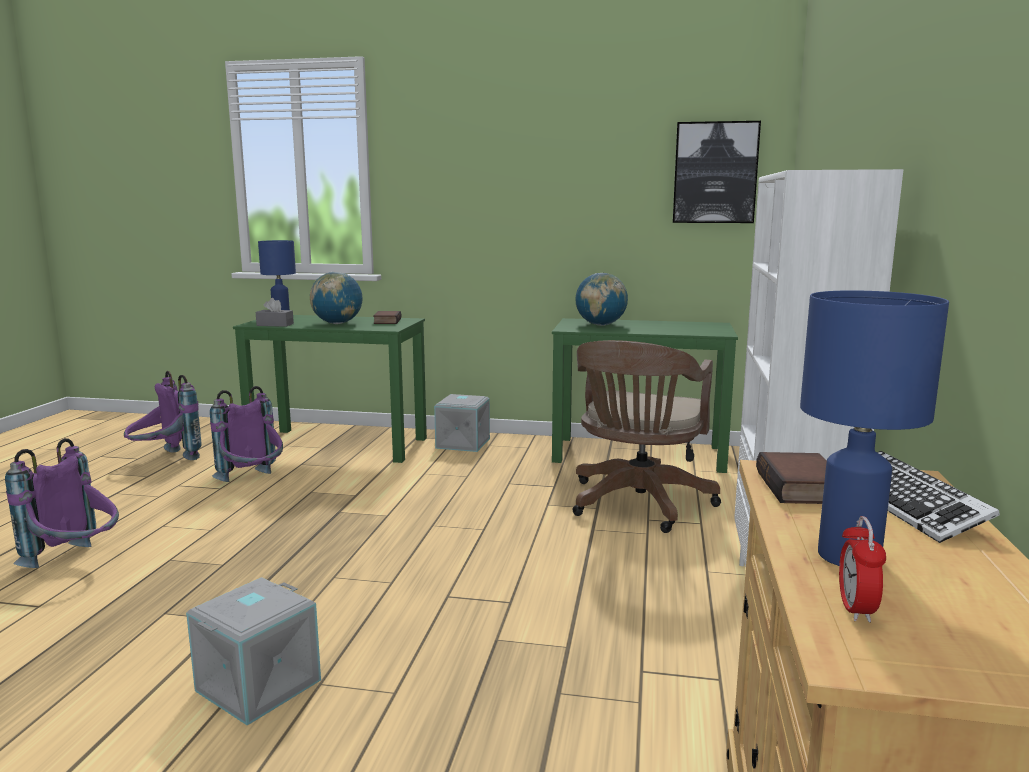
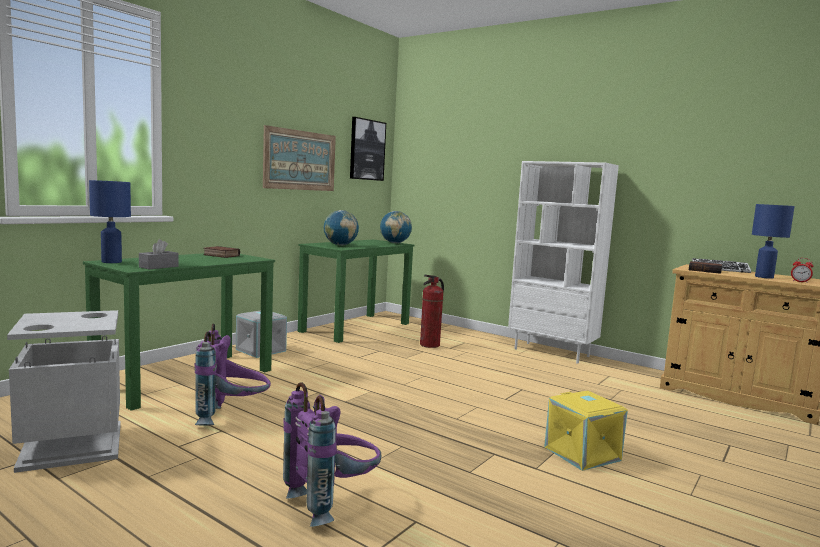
camera: 65 degrees left, 5 degrees down
(164, 460) = (73, 445): purple backpack -> grey trash can
(259, 686) = (583, 454): grey storage box -> yellow storage box
(337, 323) = (200, 260): globe -> globe (395, 243)
(567, 201) = (300, 160): none -> picture
(638, 505) = (429, 345): brown office chair -> fire extinguisher

